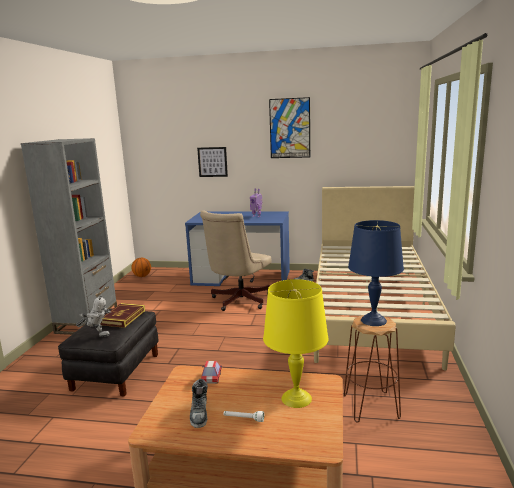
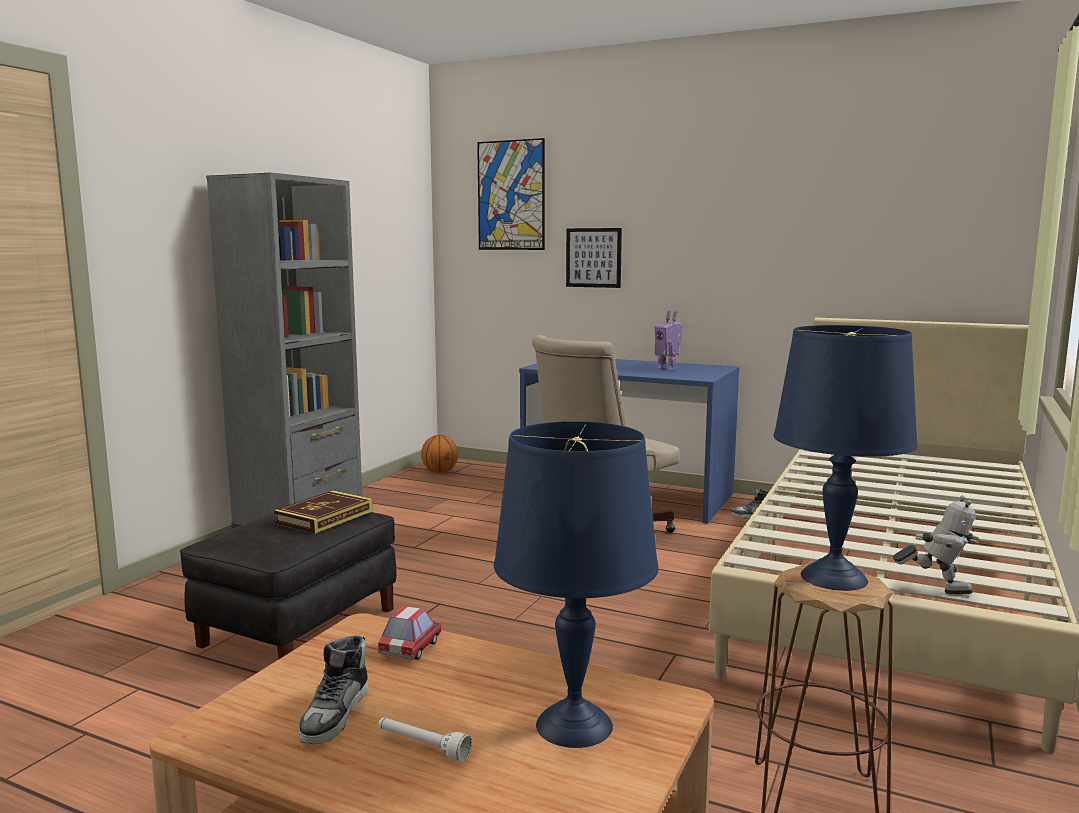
camera: 15 degrees right, 5 degrees down
(97, 335) = (256, 539): toy robot -> toy robot (936, 589)
(290, 128) = (754, 191): picture -> picture (511, 195)
(296, 398) = (573, 725): yellow table lamp -> blue table lamp

